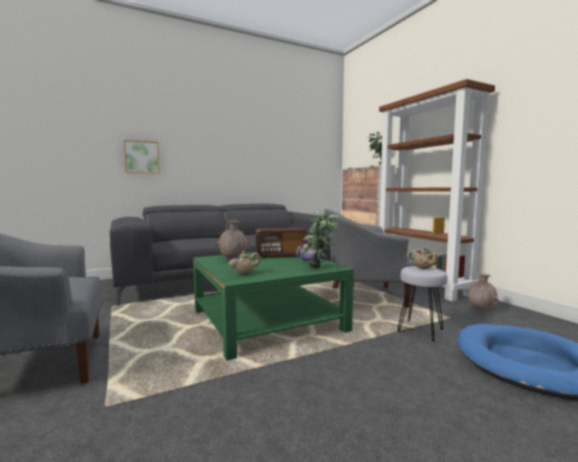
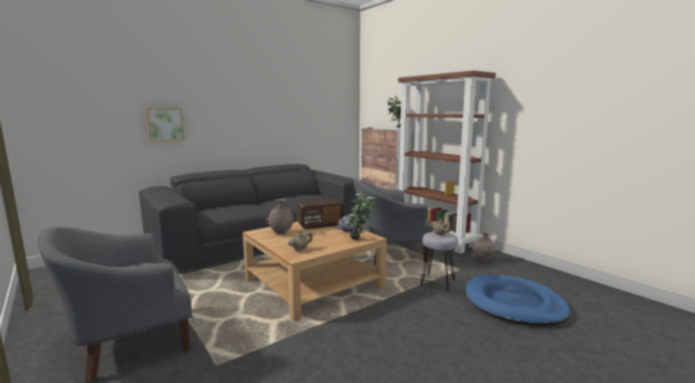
camera: 10 degrees left, 5 degrees up
(267, 321) = (313, 283): green coffee table -> beige coffee table

